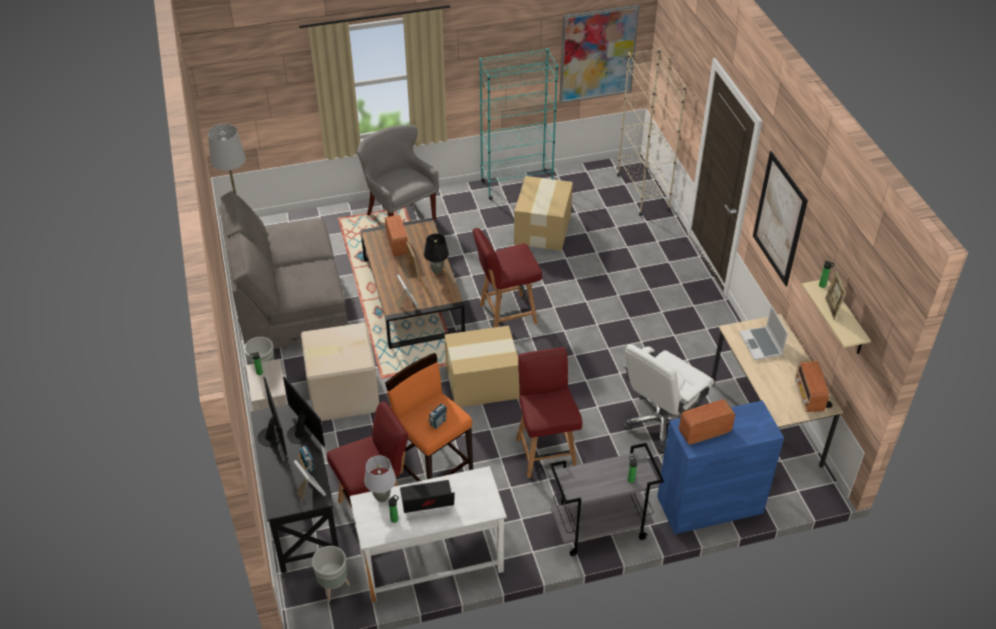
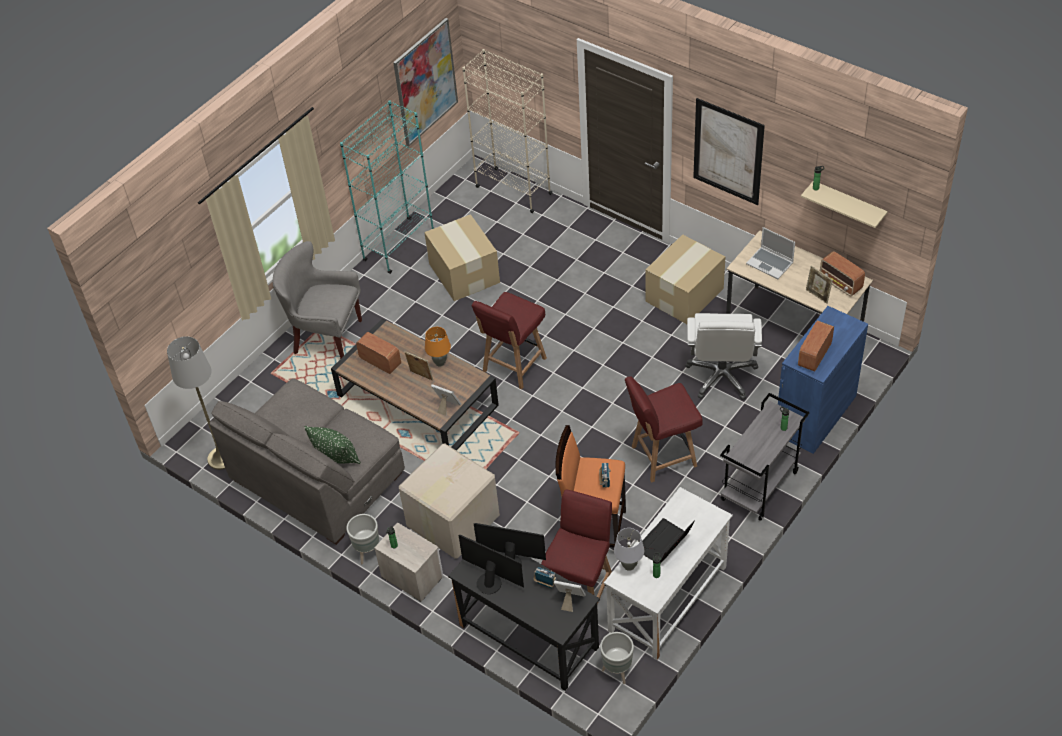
camera: 35 degrees left, 5 degrees up
(285, 286) = (336, 458): none -> green pillow
(437, 271) = (440, 362): black table lamp -> orange table lamp
(483, 383) = (556, 435): cardboard box -> cardboard box (685, 294)
(546, 452) = (662, 456): red chair -> red chair turned 60 degrees counterclockwise
(831, 309) = (840, 203): picture frame -> picture frame (817, 296)

